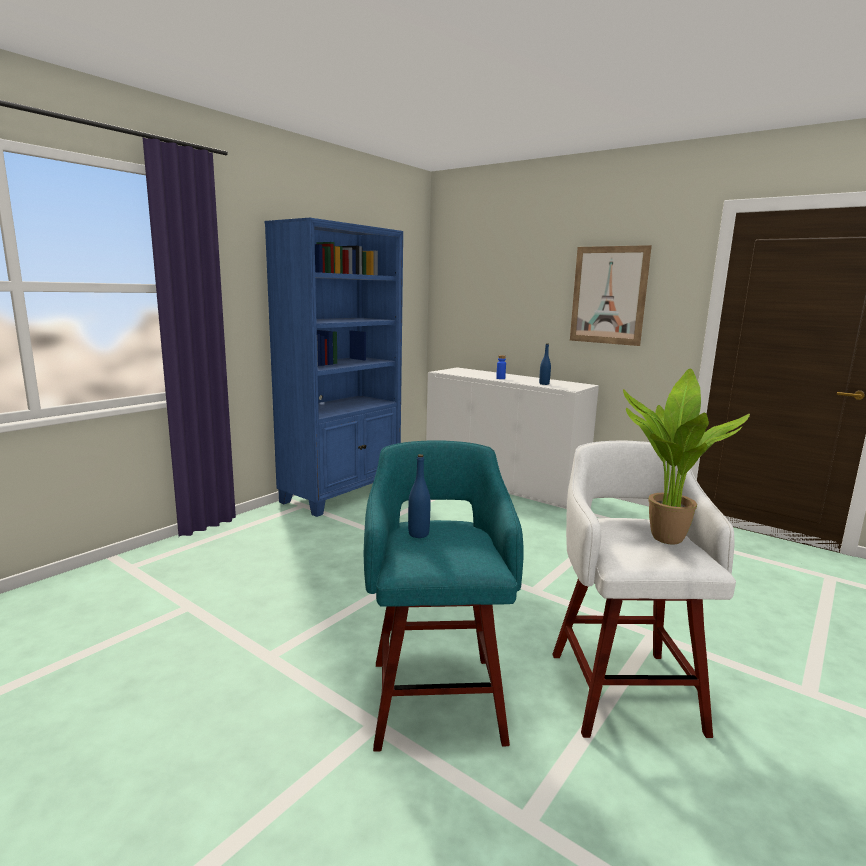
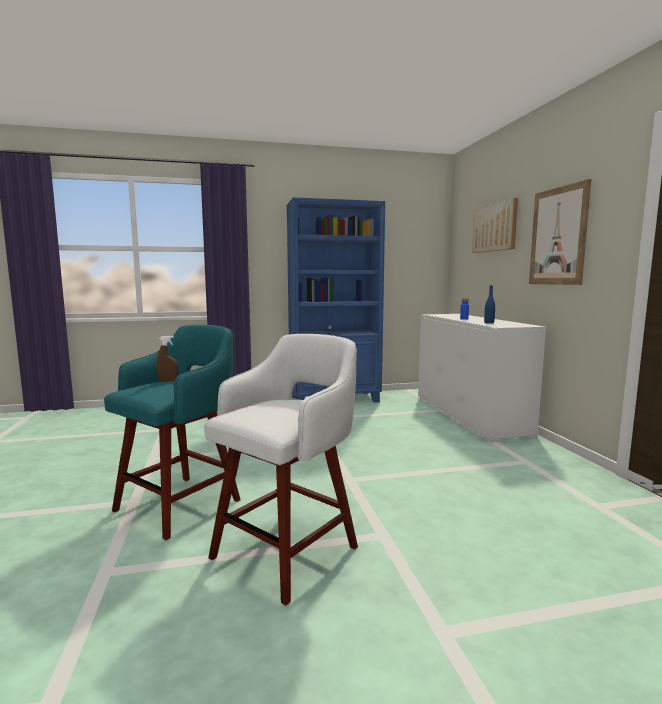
camera: 40 degrees right, 5 degrees down
(418, 534) = (168, 381): blue bottle -> brown spray bottle
(513, 273) = (495, 227): none -> picture
(661, 537) = (288, 410): potted plant -> none

